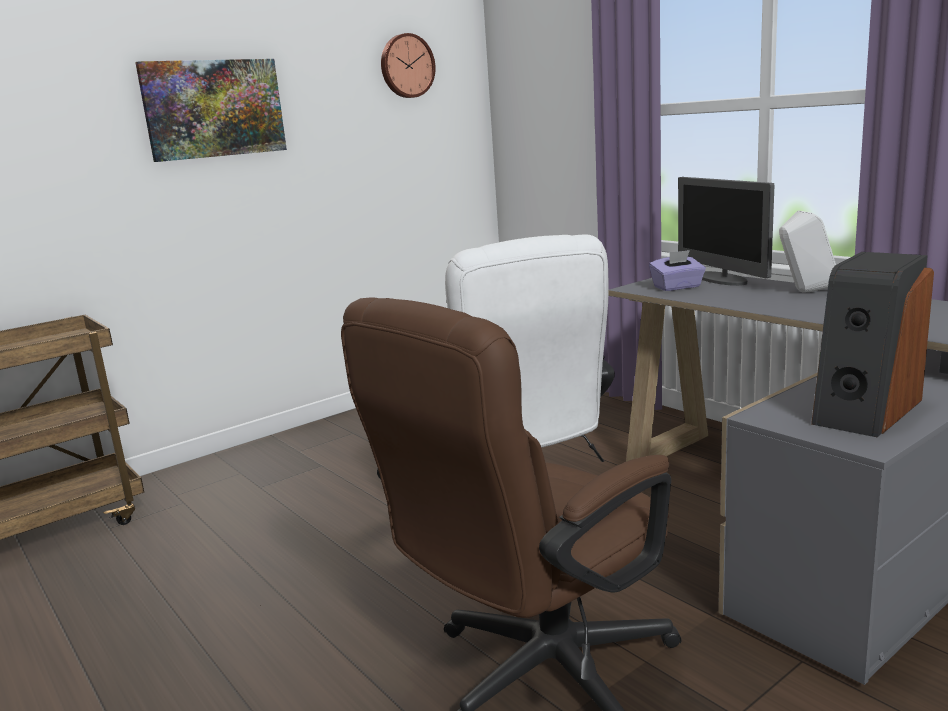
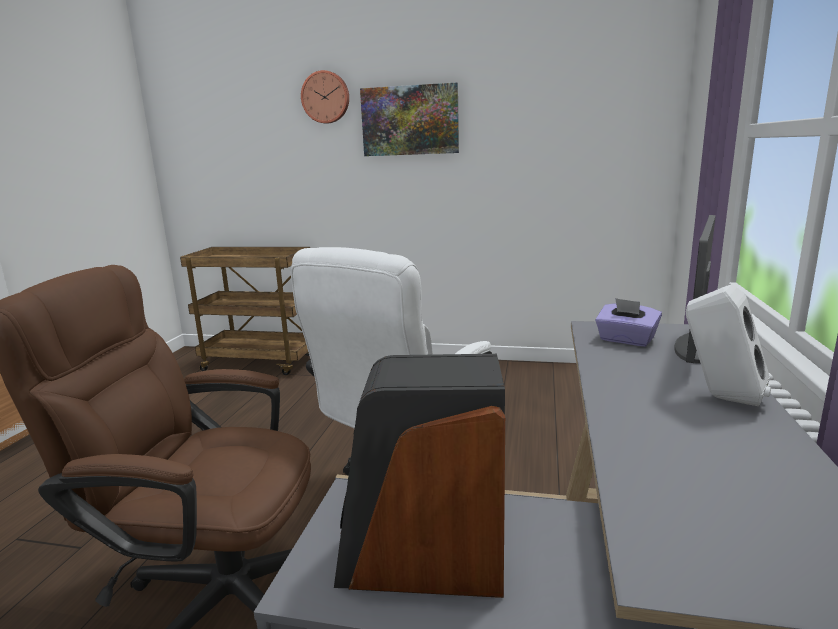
camera: 50 degrees right, 0 degrees up
(406, 66) = (586, 83): wall clock -> wall clock (326, 97)

